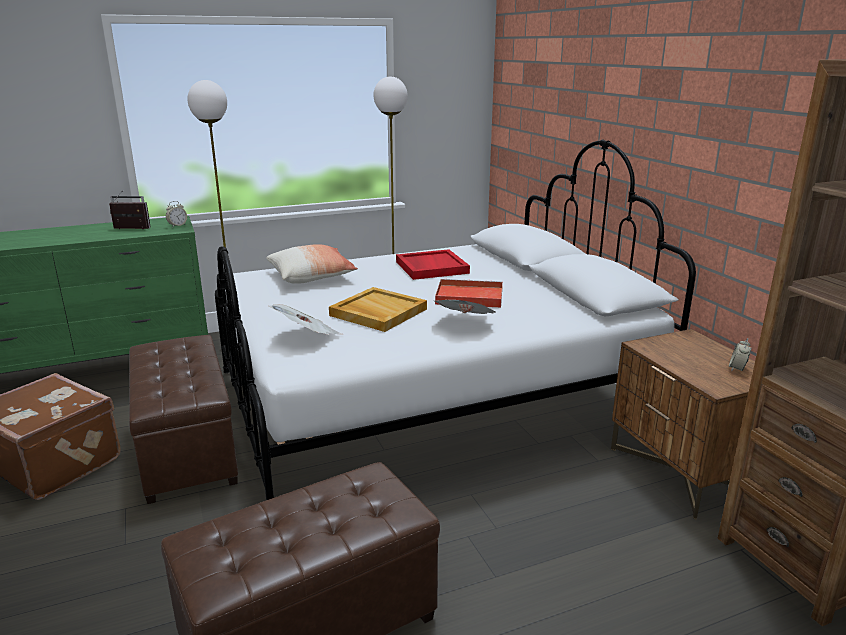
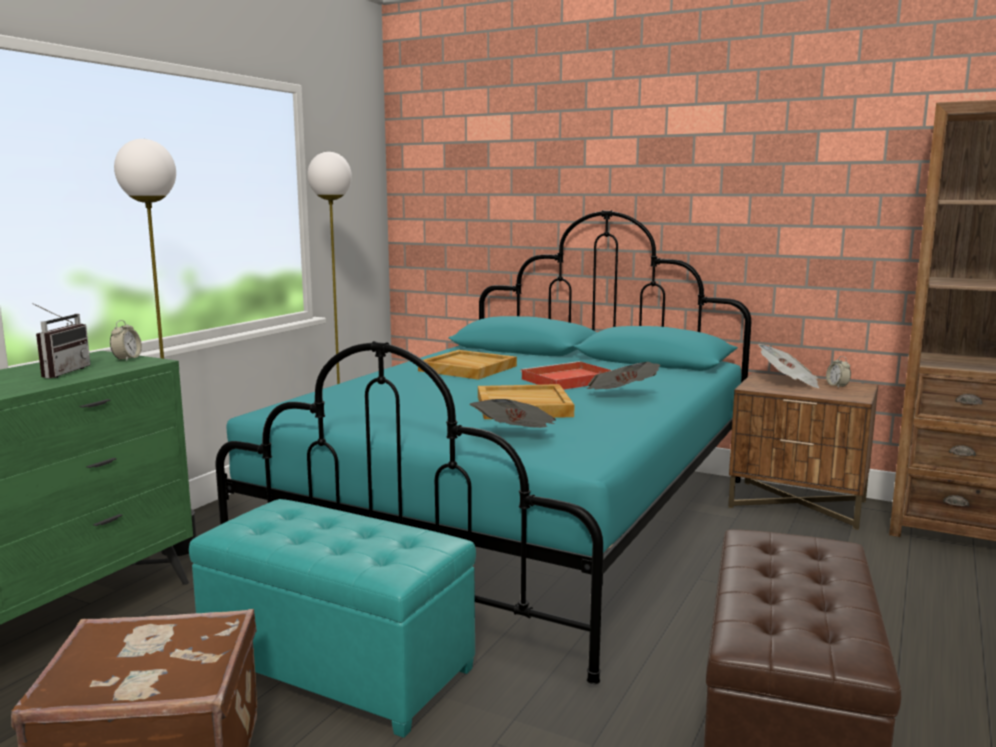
camera: 40 degrees left, 10 degrees down
(130, 229) = (60, 372): radio -> radio turned 135 degrees clockwise
(188, 448) = (338, 666): brown ottoman -> turquoise ottoman
(312, 277) = (362, 397): pillow -> none
(430, 400) = (520, 524): white bed -> turquoise bed
(431, 267) = (467, 368): red tray -> beige tray
(695, 350) = (789, 383): none -> newspaper

